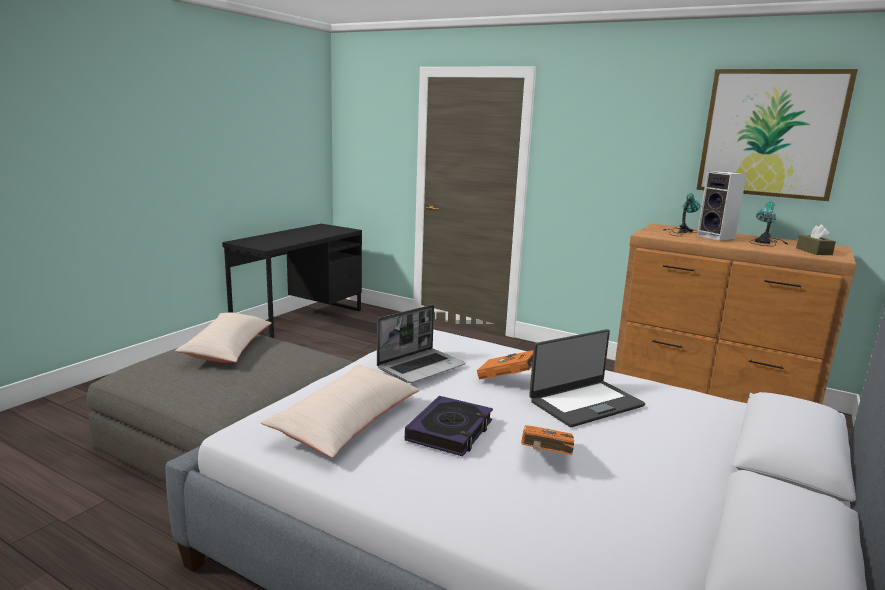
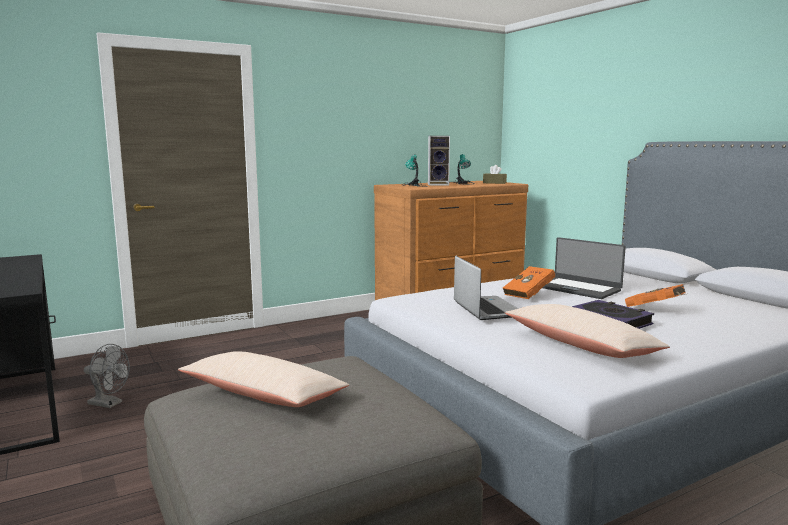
camera: 60 degrees left, 5 degrees down
(327, 340) = (109, 404): none -> grey fan
(585, 403) = (577, 288): laptop -> laptop turned 135 degrees clockwise
(771, 133) = (435, 108): picture -> none

